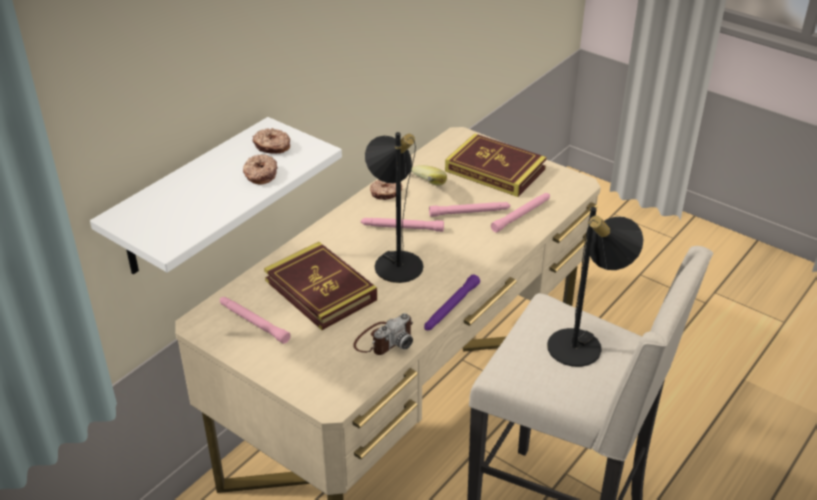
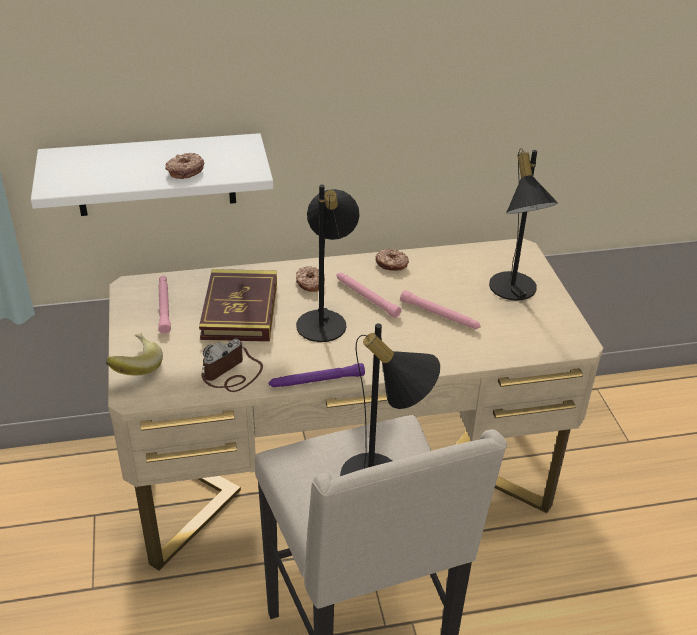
camera: 40 degrees right, 0 degrees up
(272, 147) = (226, 155): donut -> donut (310, 283)
(384, 340) = (232, 374): camera -> camera turned 135 degrees clockwise
(420, 187) = (426, 274): banana -> banana (134, 367)
(495, 170) = (513, 292): book -> black table lamp
(522, 215) = (484, 341): pink flashlight -> none

